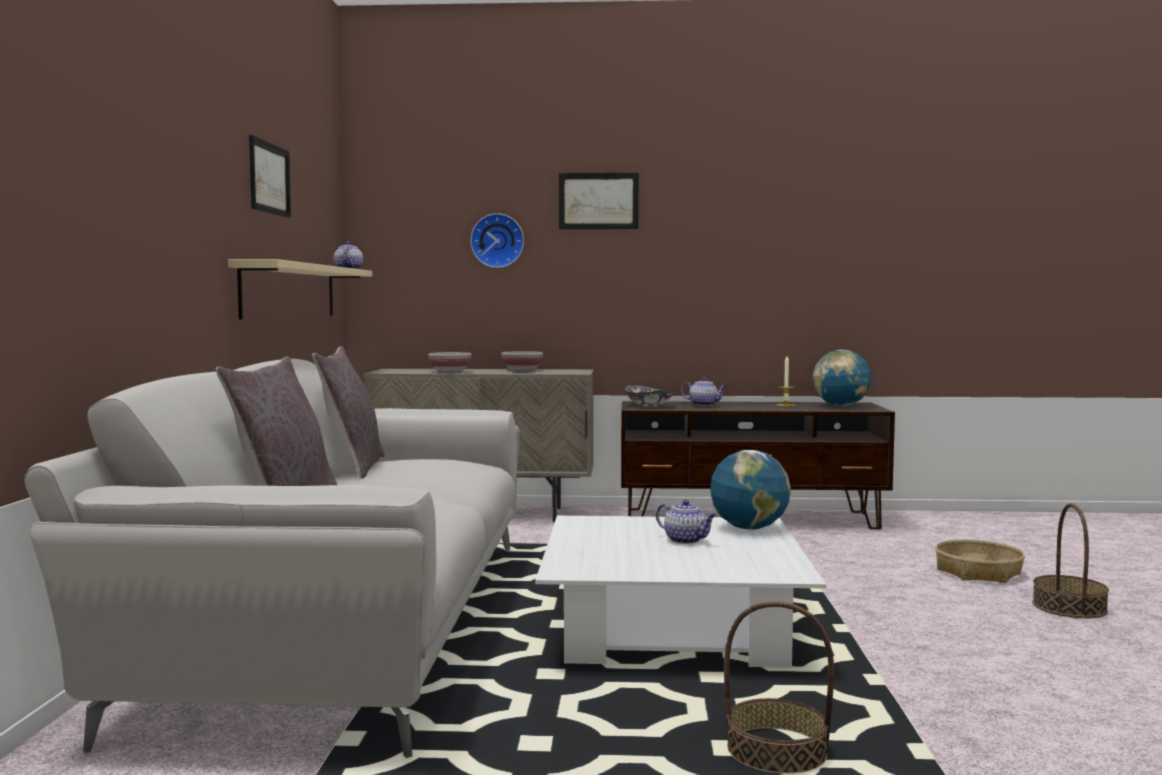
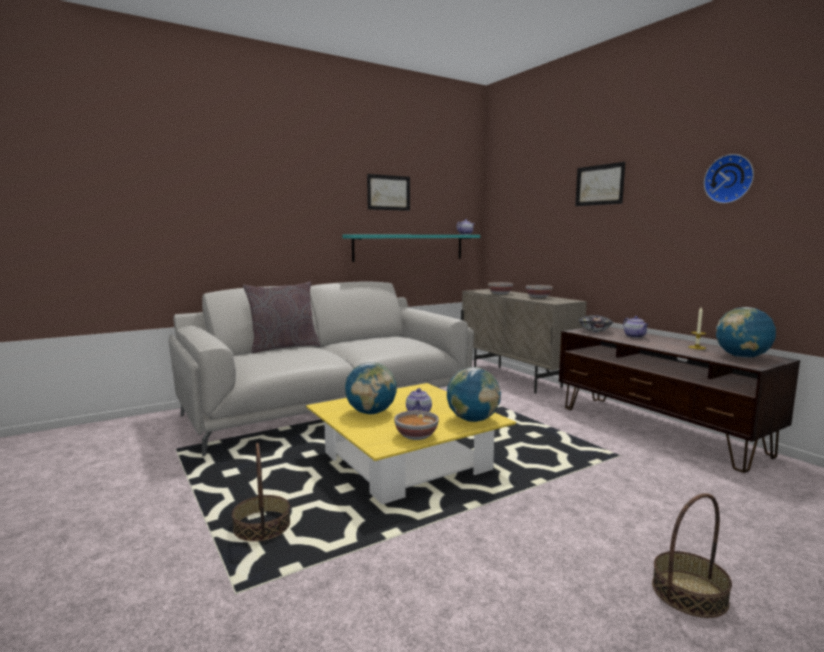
camera: 55 degrees right, 5 degrees up
(290, 291) = (409, 247): beige shelf -> turquoise shelf
(352, 467) = (373, 336): grey pillow -> none
(497, 241) = (545, 215): wall clock -> wall clock (730, 179)
(643, 557) = (371, 412): none -> globe
(670, 628) = (406, 461): white coffee table -> yellow coffee table
(772, 556) = (416, 436): none -> bowl
(979, 572) = (709, 533): basket -> none

